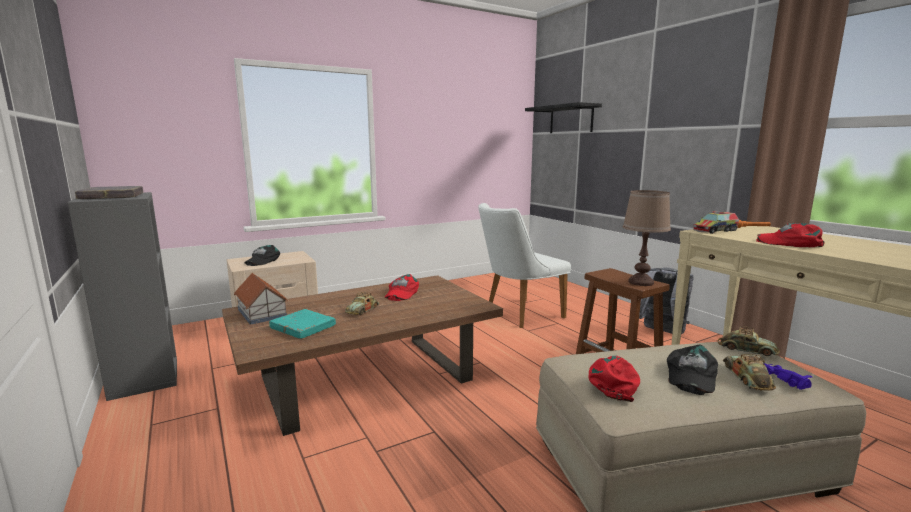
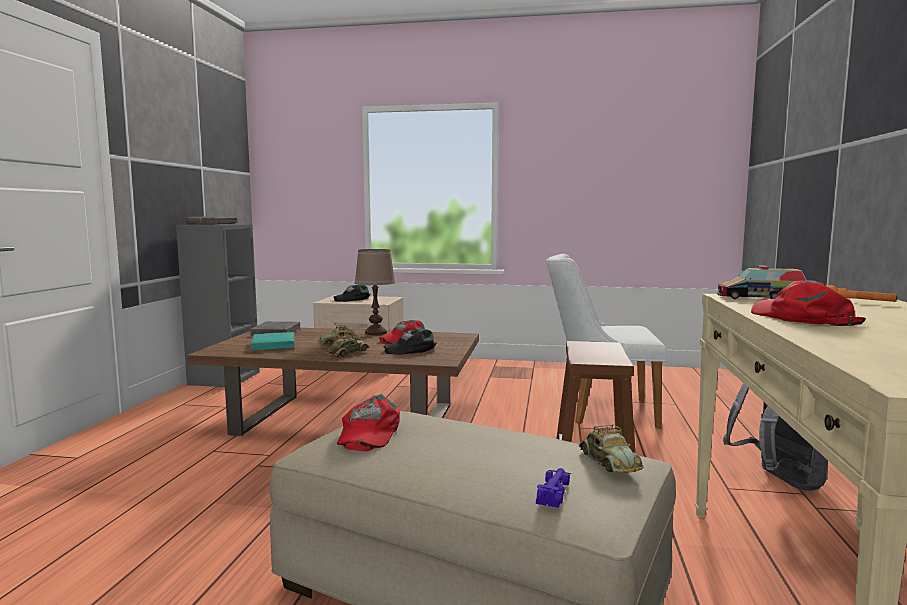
camera: 40 degrees right, 5 degrees down
(262, 312) = (276, 332): toy house -> grey book
(571, 119) = (776, 142): black shelf -> none
(614, 382) = (368, 433): red cap -> red cap turned 120 degrees clockwise
(640, 282) = (599, 358): brown table lamp -> brown table lamp (376, 333)
(690, 375) = (453, 453): black cap -> black cap (411, 349)
(747, 378) = (511, 476): toy car -> toy car (347, 353)

